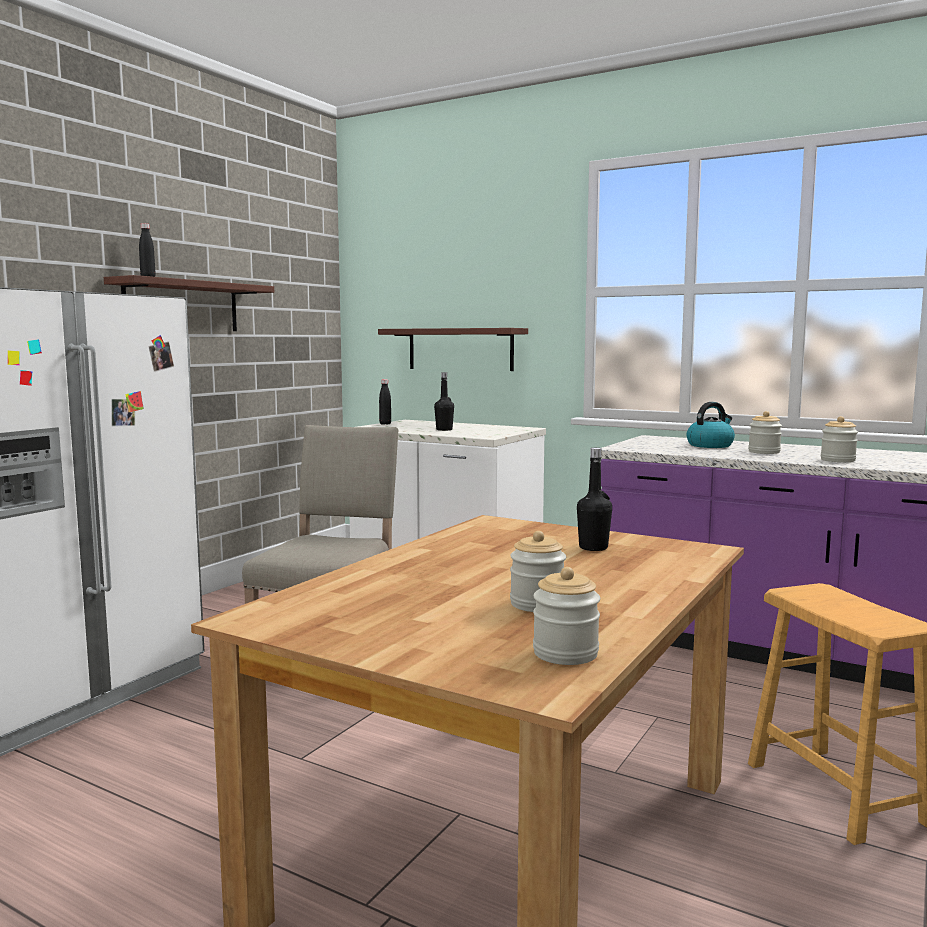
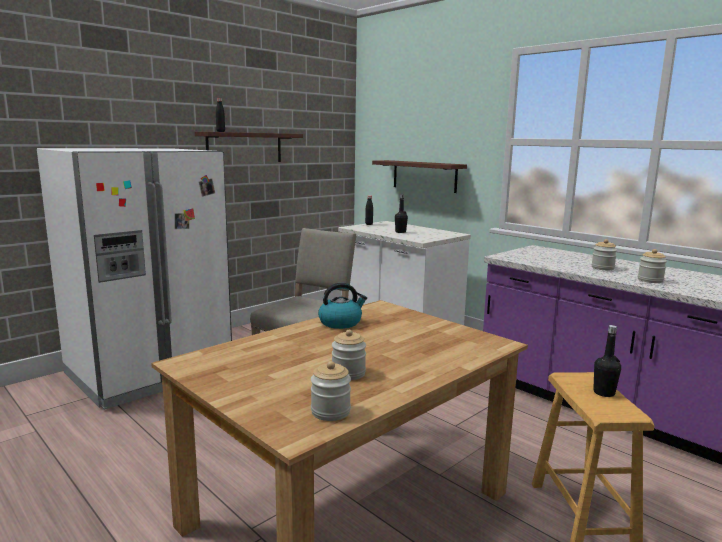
camera: 15 degrees right, 5 degrees up
(593, 548) = (425, 334): black bottle -> black bottle (604, 393)
(710, 445) = (570, 258): kettle -> kettle (341, 322)

